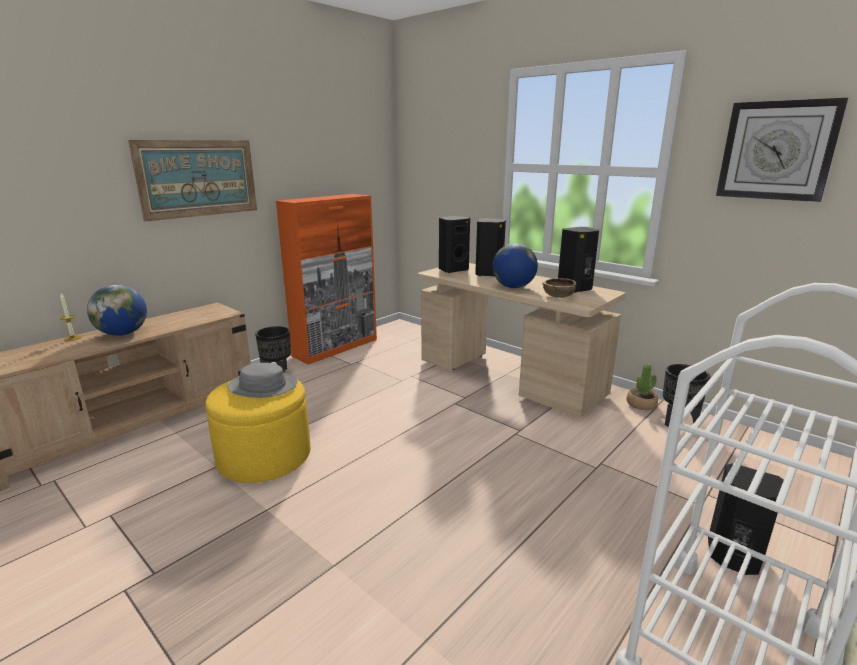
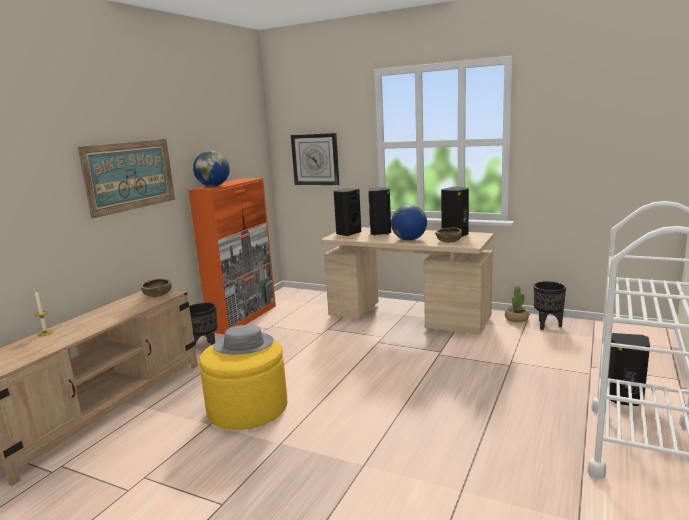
camera: 15 degrees left, 5 degrees down
(123, 334) = (91, 322): globe -> globe (213, 186)
(213, 313) = (157, 295): none -> brown bowl
(777, 151) = (583, 122): wall clock -> wall clock (315, 159)

